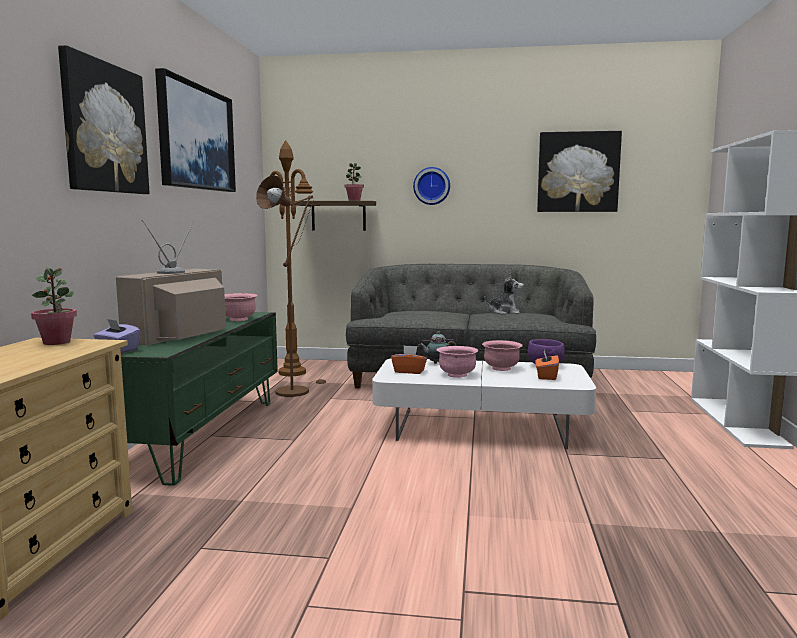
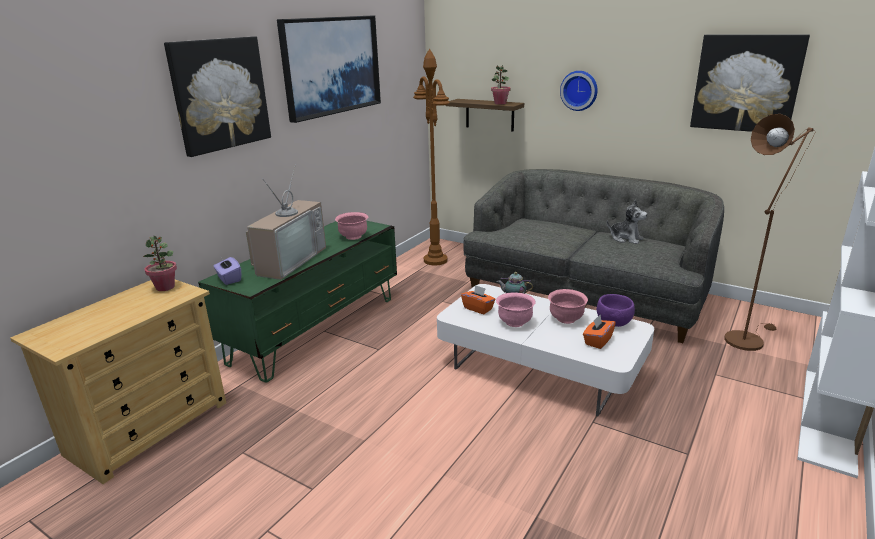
camera: 25 degrees right, 15 degrees up
(180, 335) = (288, 260): television -> television turned 150 degrees clockwise
(295, 390) = (422, 285): brown floor lamp -> brown floor lamp (746, 338)

